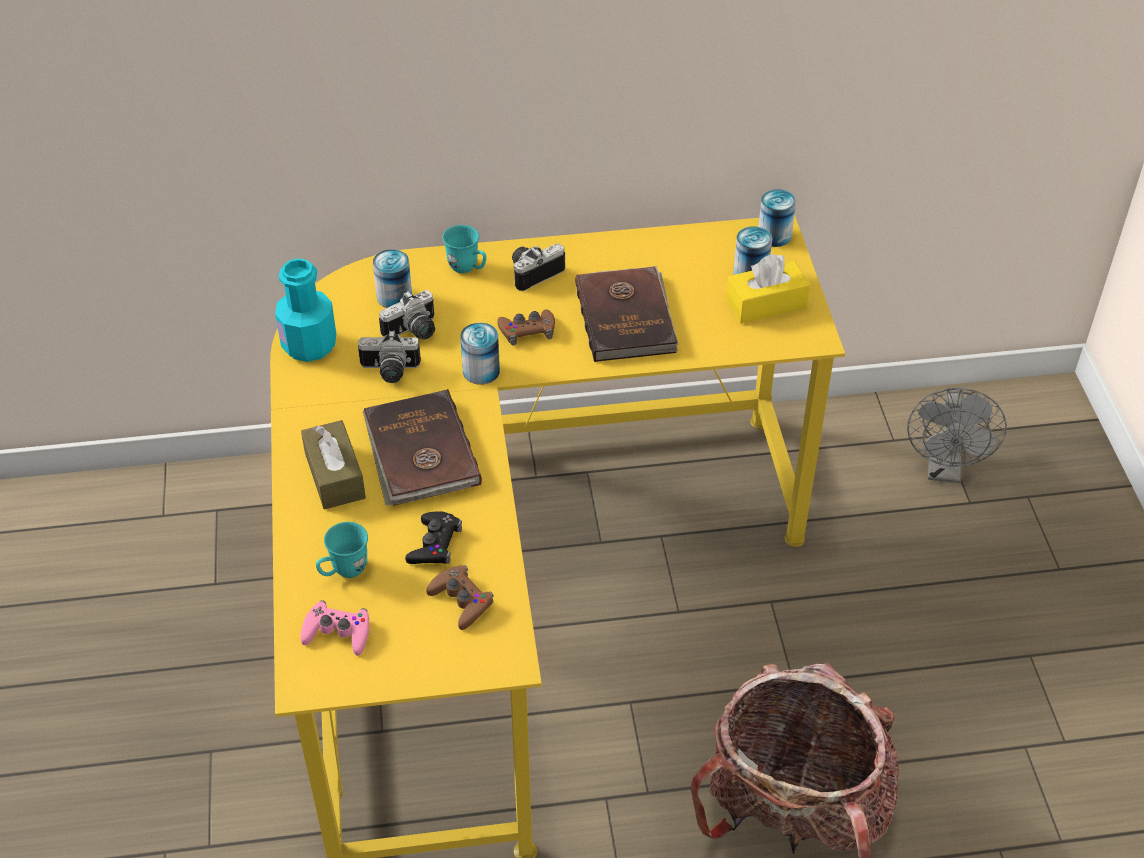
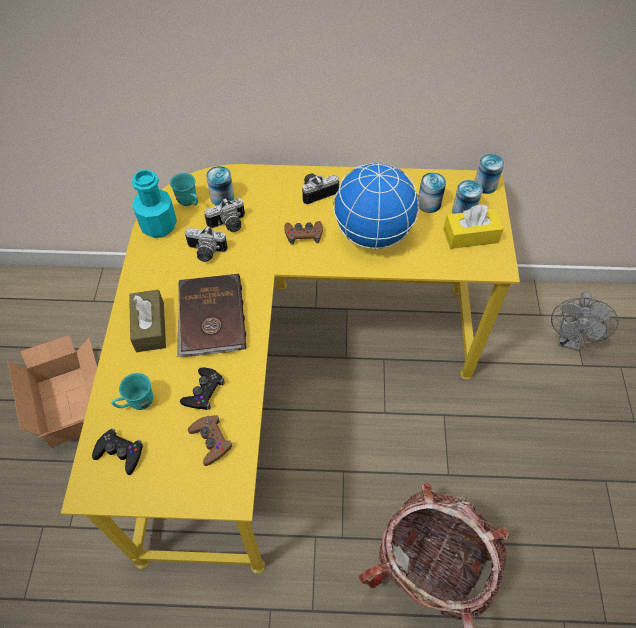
camera: 10 degrees right, 10 degrees up
(166, 669) = (72, 402): none -> cardboard box
(337, 632) = (120, 453): pink game controller -> black game controller
(467, 268) = (275, 183): turquoise mug -> turquoise mug (189, 202)
(481, 371) = (266, 260): can -> can (429, 204)
(627, 317) = (373, 233): brown book -> globe

